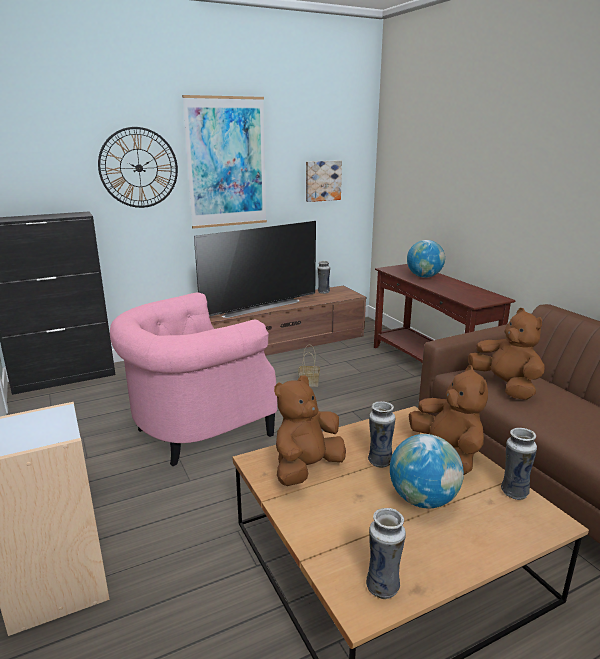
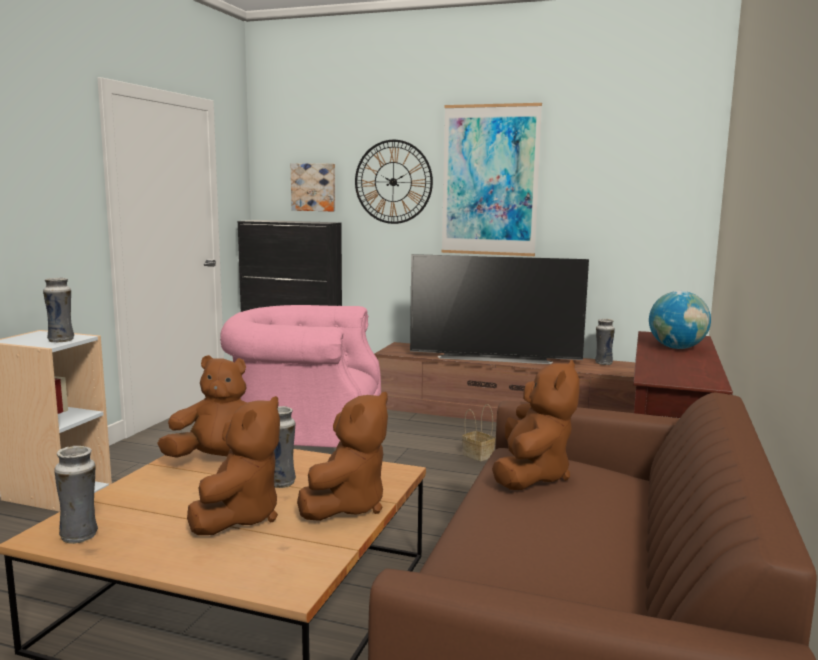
camera: 45 degrees right, 10 degrees down
(322, 180) = (624, 210): picture -> picture (314, 187)
(423, 499) = (239, 517): globe -> brown plush toy
(513, 492) = (322, 554): vase -> vase (61, 340)

